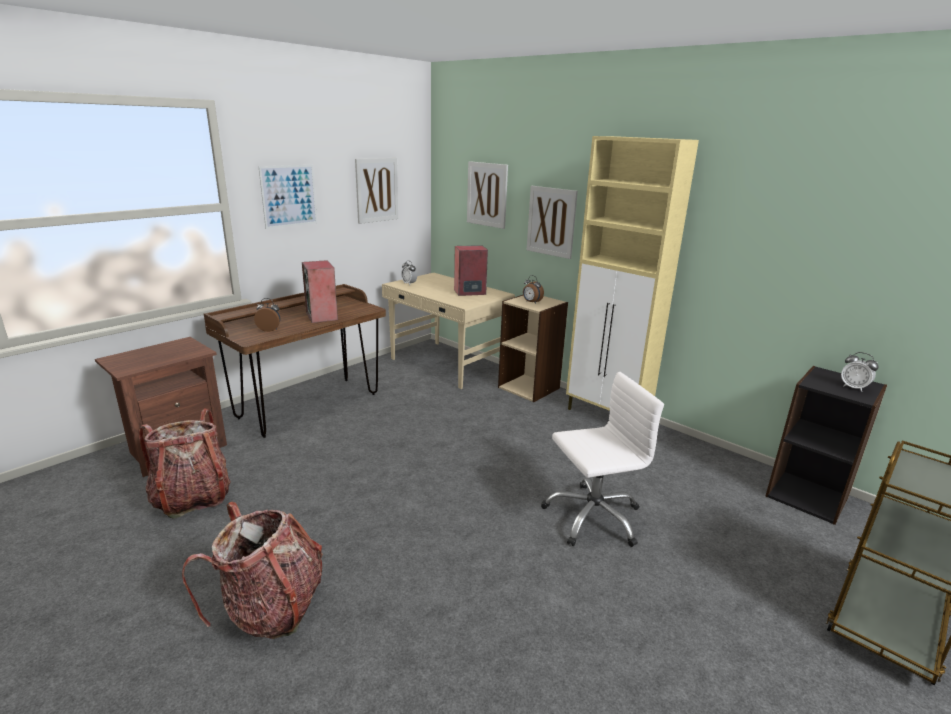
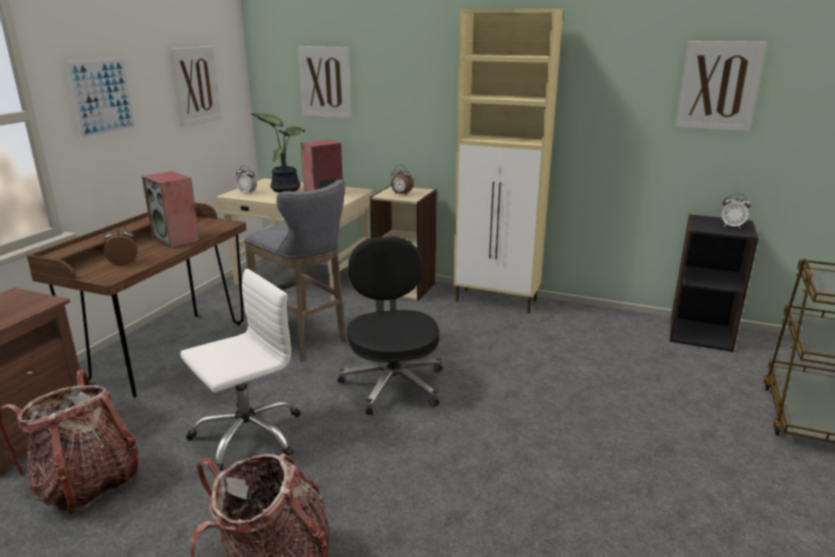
camera: 20 degrees left, 0 degrees up
(415, 418) = (304, 339): none -> grey stool
(441, 284) = (285, 189): none -> potted plant
(463, 473) = (393, 383): none -> black office chair
(551, 221) = (408, 105): picture -> picture (718, 86)
(592, 516) = (541, 393): white office chair -> white office chair (247, 435)

